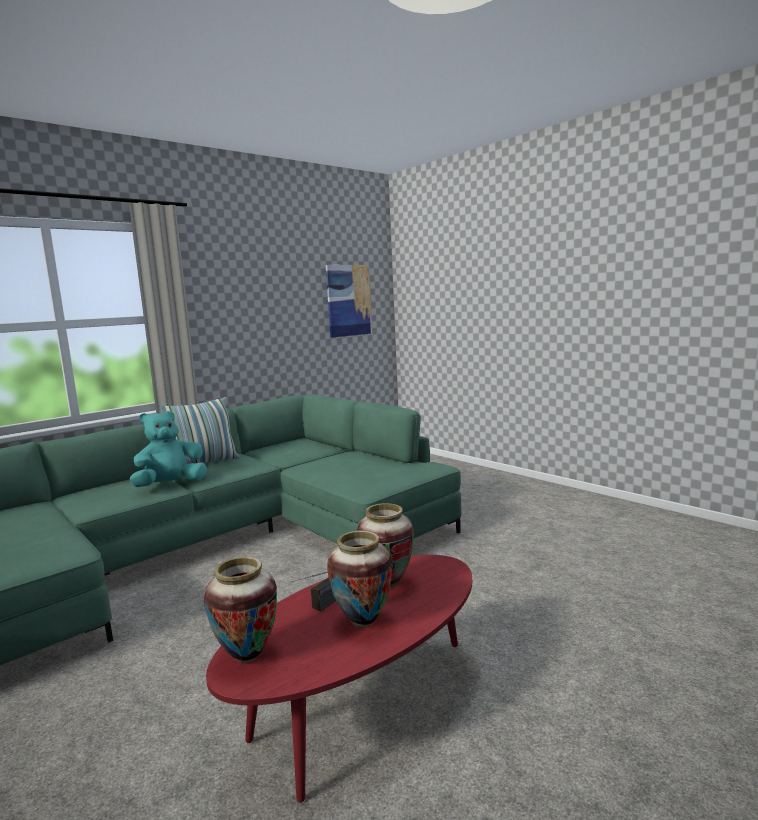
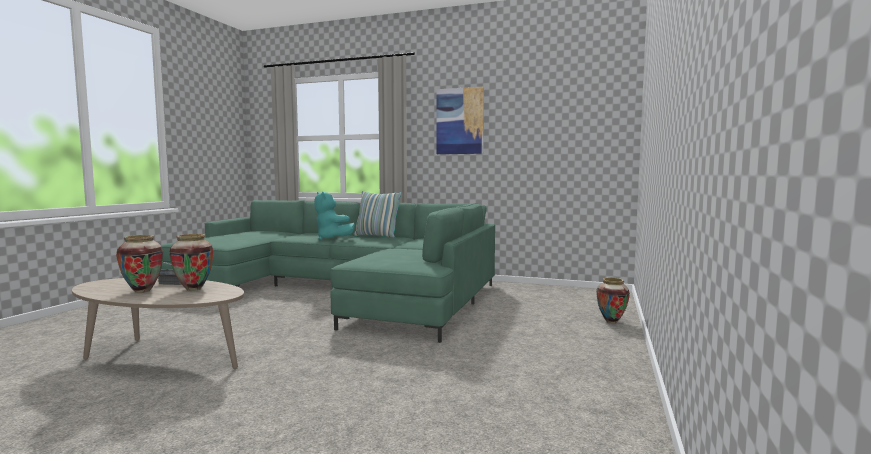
camera: 60 degrees right, 5 degrees down
(170, 485) = (332, 239): turquoise plush toy -> turquoise plush toy turned 150 degrees counterclockwise
(247, 656) = (113, 281): vase -> vase (611, 321)
(348, 300) = (571, 124): picture -> picture (460, 121)
(362, 708) = (161, 357): red coffee table -> beige coffee table

